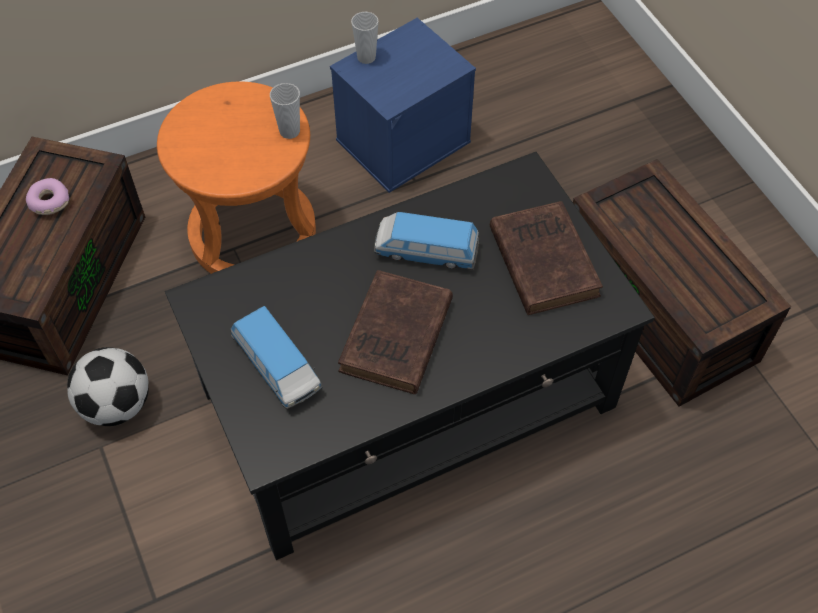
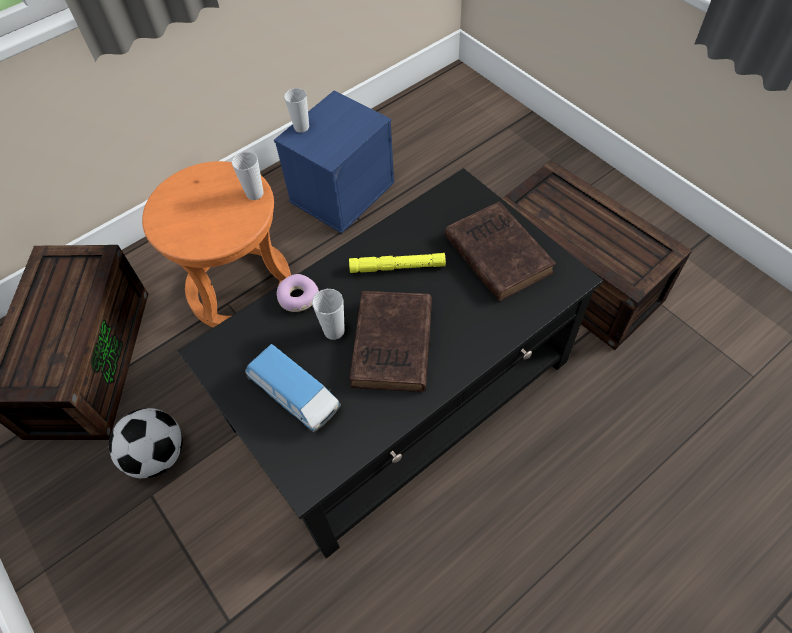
camera: 10 degrees left, 0 degrees up
(49, 202) = (59, 296): donut -> donut (298, 298)
(337, 307) = (334, 331): none -> cup
(426, 251) = (397, 267): toy car -> yellow flashlight

